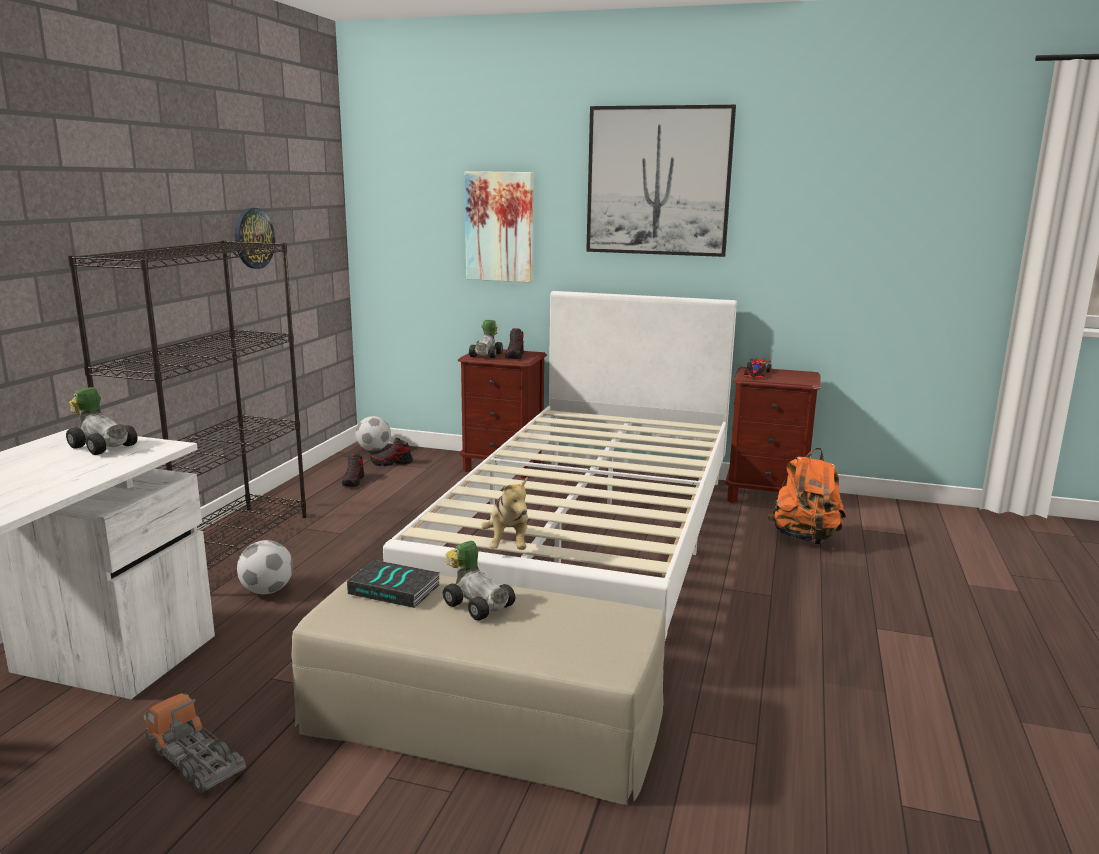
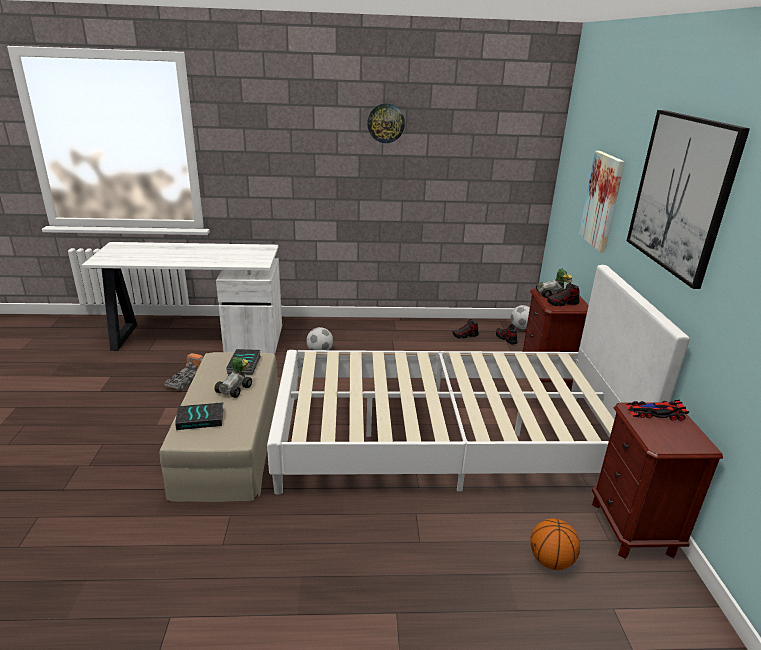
camera: 70 degrees right, 10 degrees up
(102, 445) = (257, 255): toy car -> none
(220, 547) = (356, 327): black bookcase -> none
(253, 238) = (446, 174): wall clock -> wall clock (386, 123)
(508, 544) = (305, 383): plush toy -> none
(560, 642) = (201, 419): none -> book
(805, 538) = (551, 561): orange backpack -> basketball

